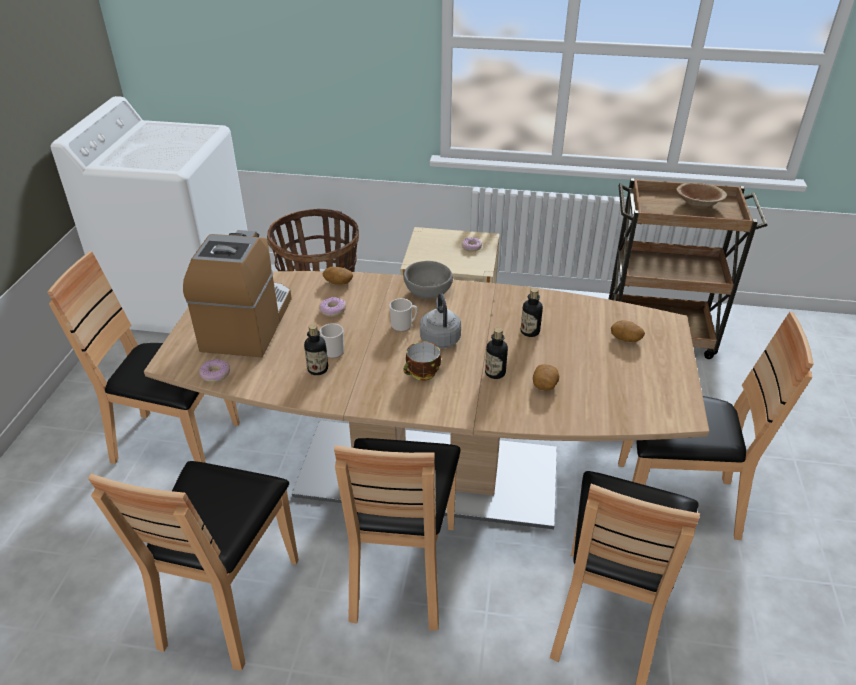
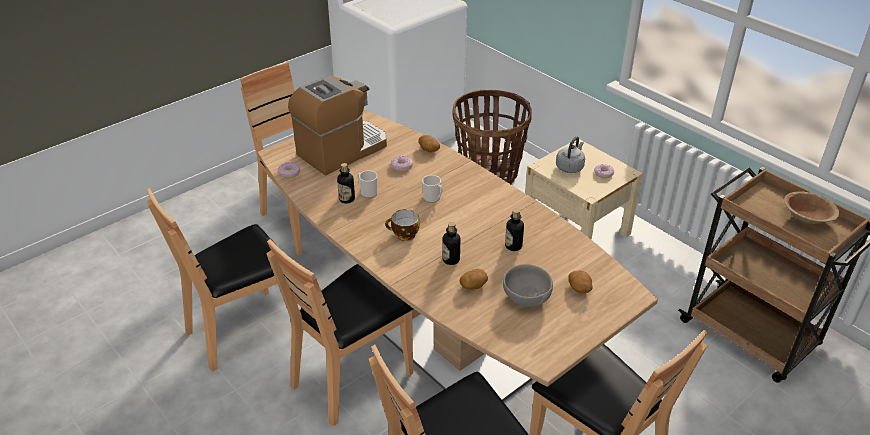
camera: 40 degrees right, 0 degrees up
(427, 291) = (479, 183): grey bowl -> grey bowl (526, 296)
(439, 338) = (445, 218): grey kettle -> grey kettle (570, 167)

